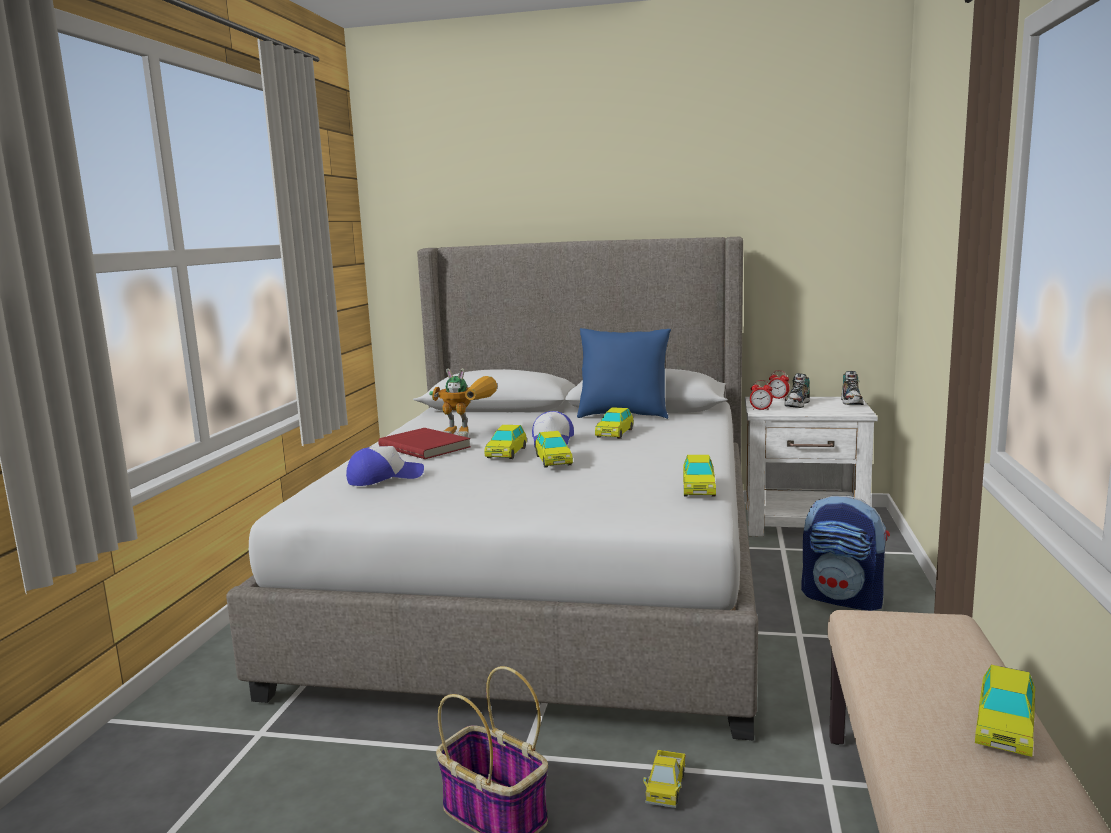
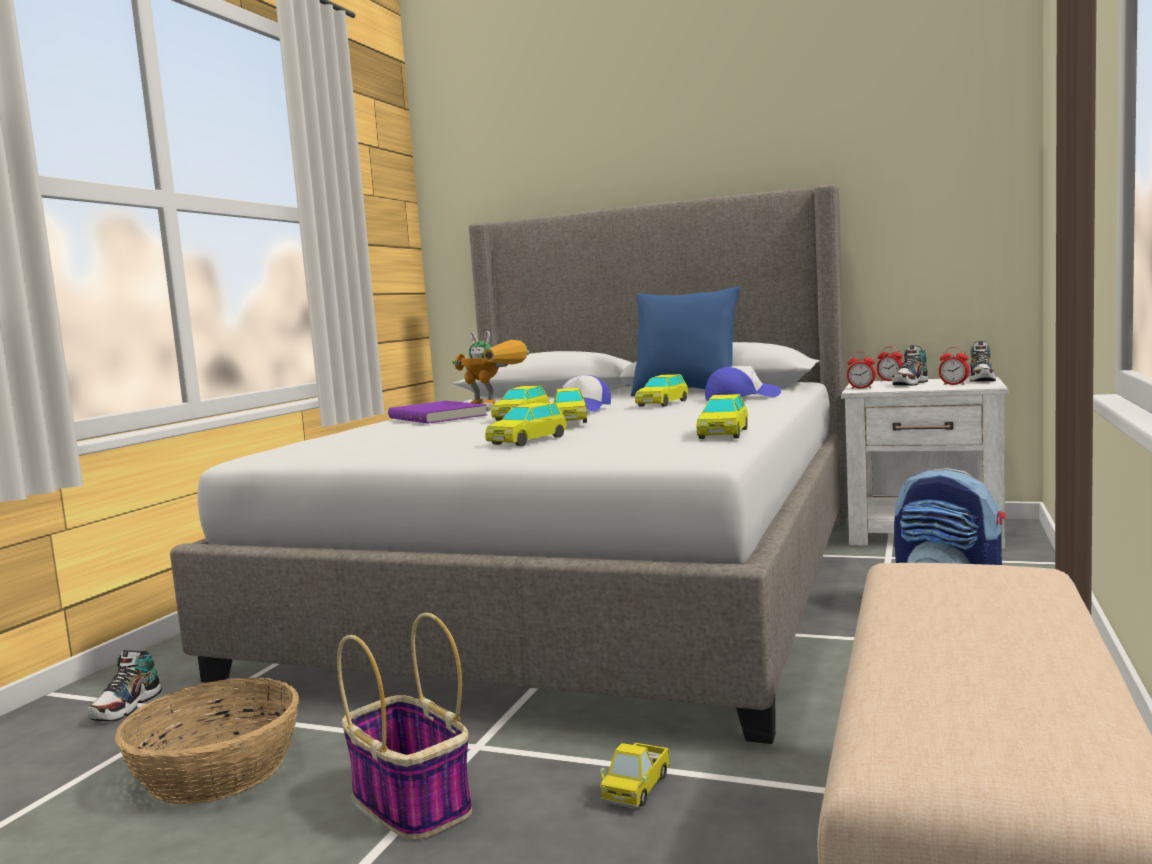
camera: 10 degrees right, 5 degrees down
(194, 732) = (127, 707): none -> shoe
(313, 793) = (217, 770): none -> basket
(384, 478) = (366, 433): cap -> cap (741, 398)
(426, 446) = (439, 416): red book -> purple book
(833, 408) = (954, 384): none -> alarm clock
(1004, 728) = (1049, 671): toy car -> toy car (527, 441)

